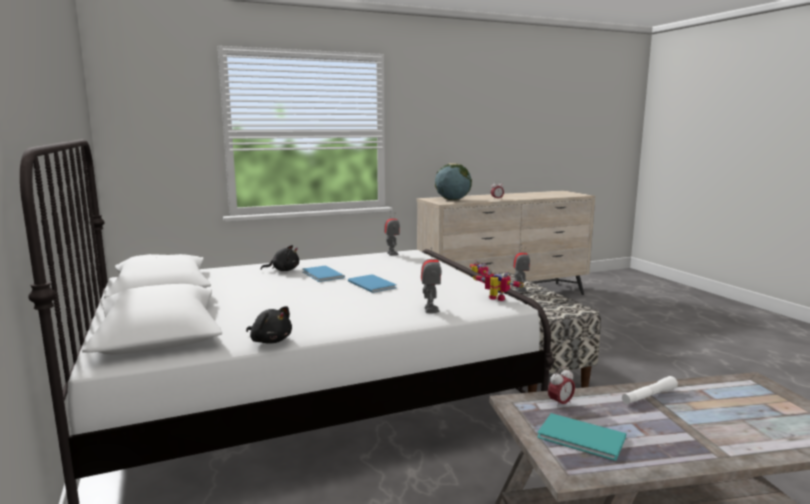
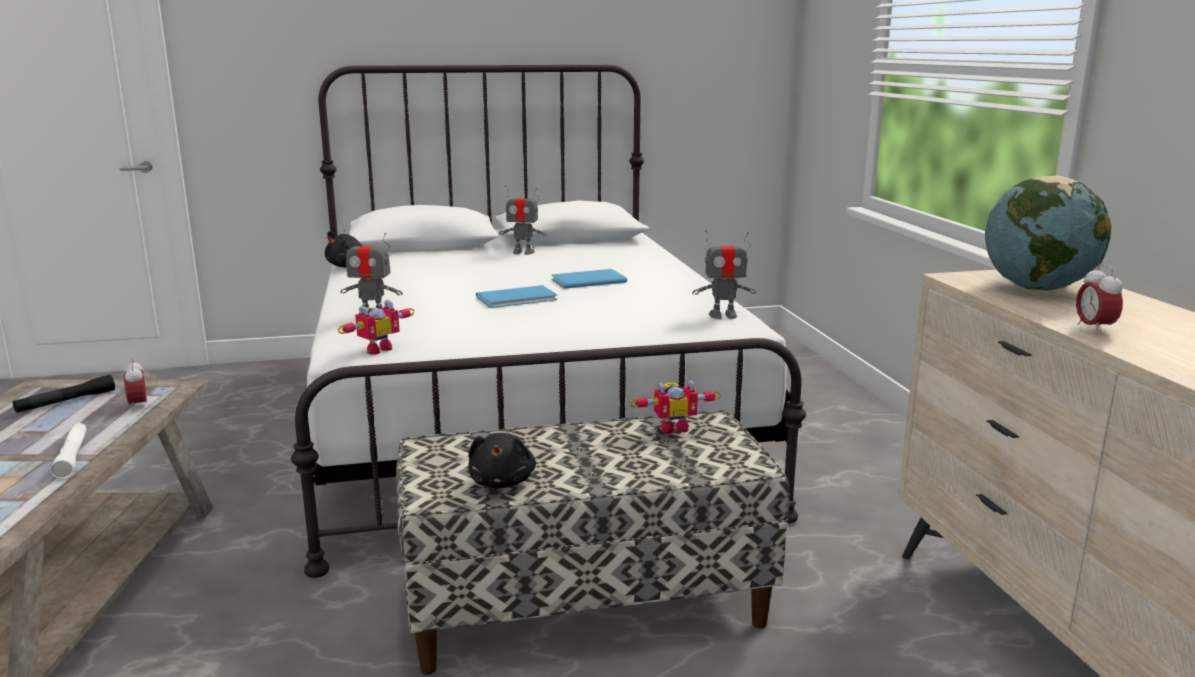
camera: 100 degrees right, 5 degrees up
(283, 270) = (623, 267): black plush toy -> black plush toy (502, 482)
(520, 290) = (608, 461): toy robot -> toy robot (523, 252)
(583, 439) = (66, 402): turquoise book -> black flashlight

